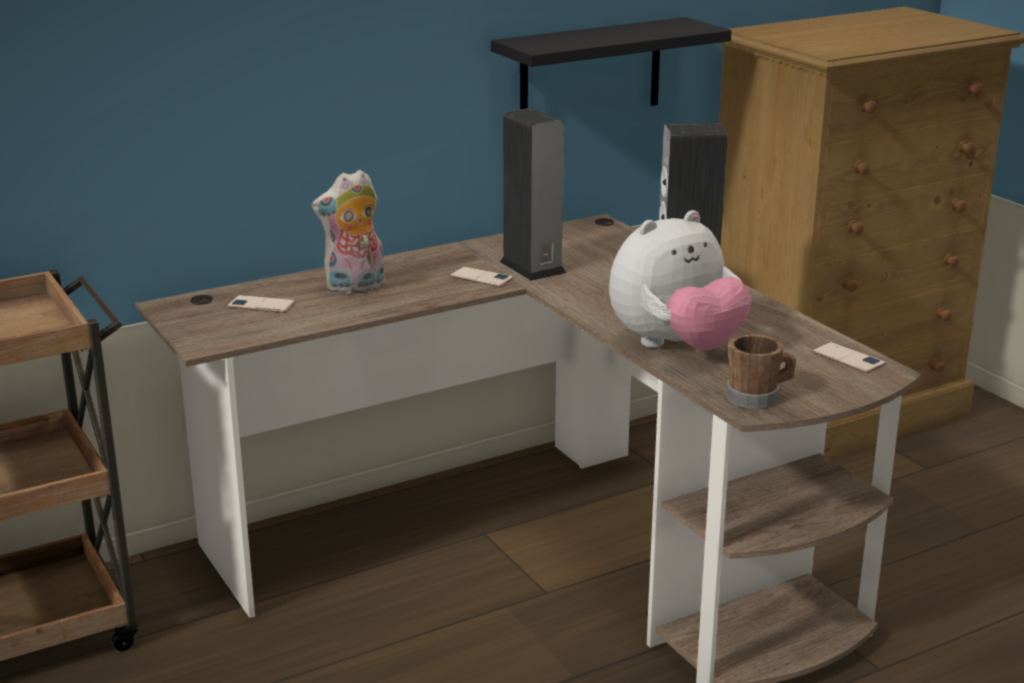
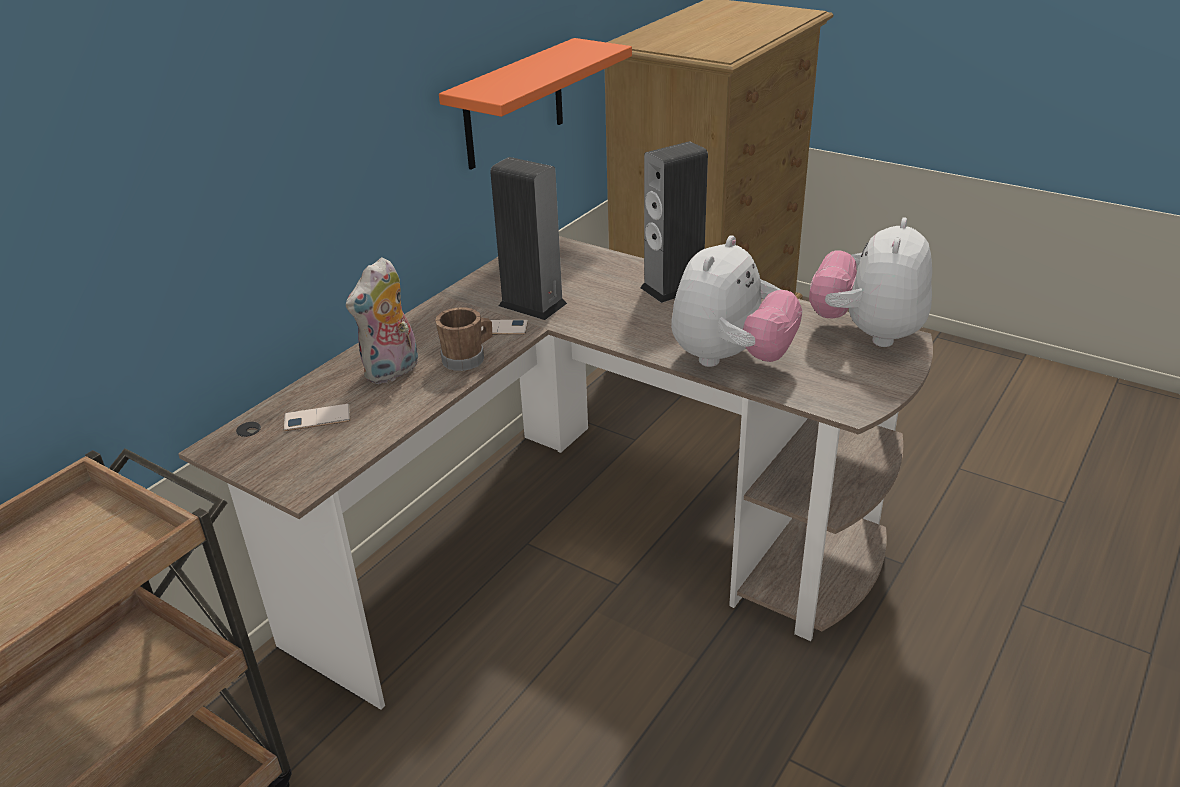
camera: 25 degrees left, 10 degrees up
(590, 71) = (514, 104): black shelf -> orange shelf
(758, 398) = (844, 396): brown mug -> brown mug (468, 359)
(848, 358) = (867, 333): phone -> plush toy

